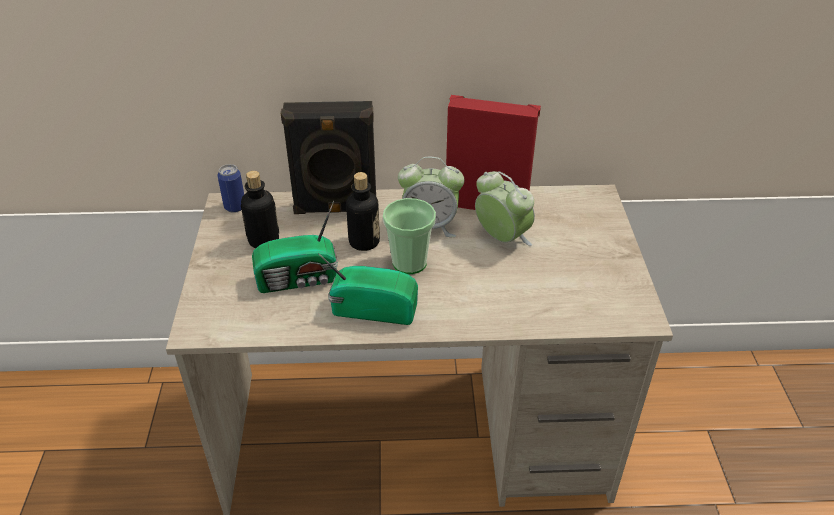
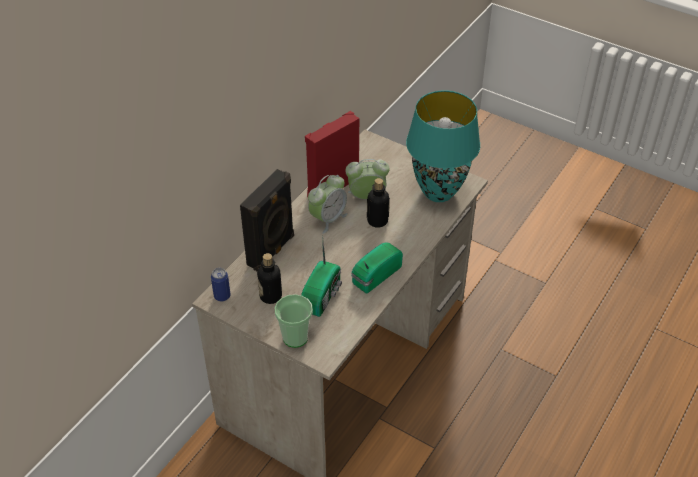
camera: 55 degrees left, 5 degrees up
(364, 242) = (315, 253): bottle -> bottle (377, 221)
(409, 263) = (351, 243): cup -> cup (295, 337)
(587, 296) = (438, 192): none -> turquoise table lamp

